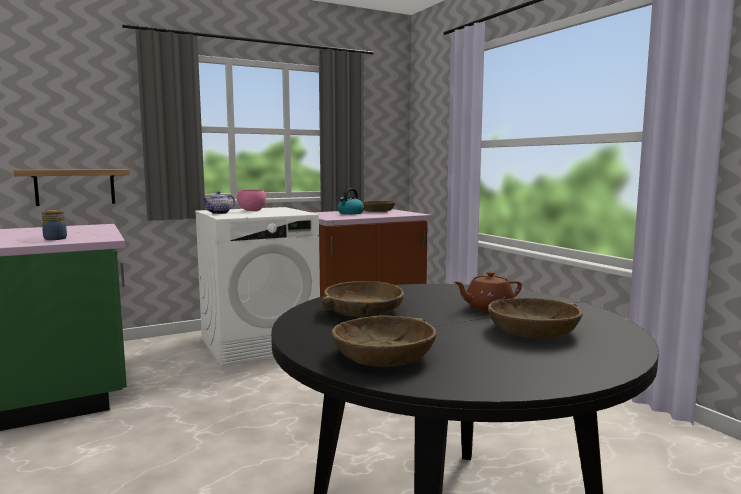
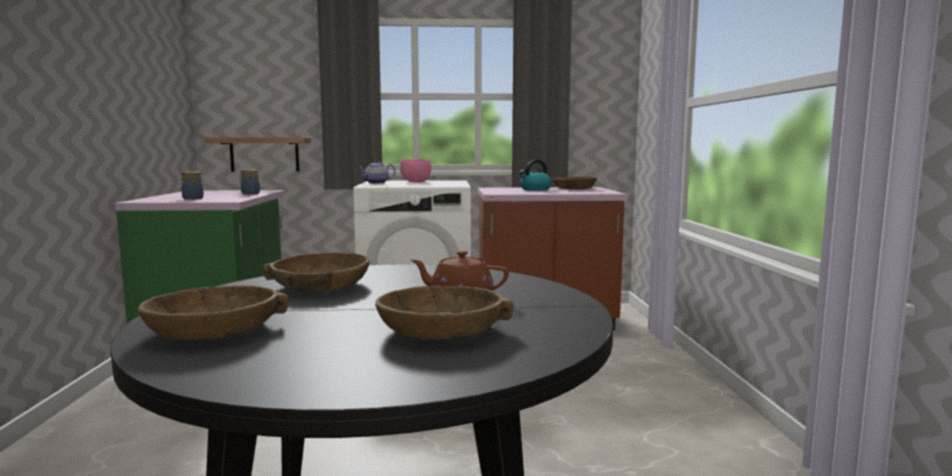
camera: 25 degrees right, 0 degrees up
(98, 230) = (250, 194): none -> jar

